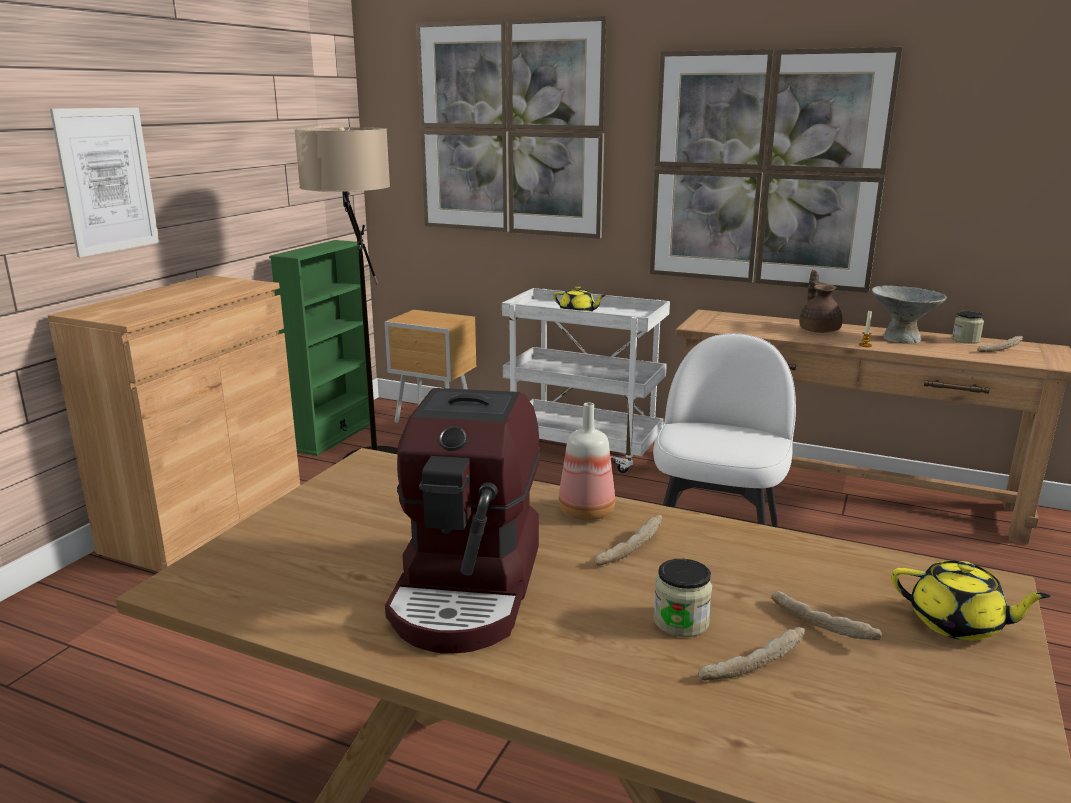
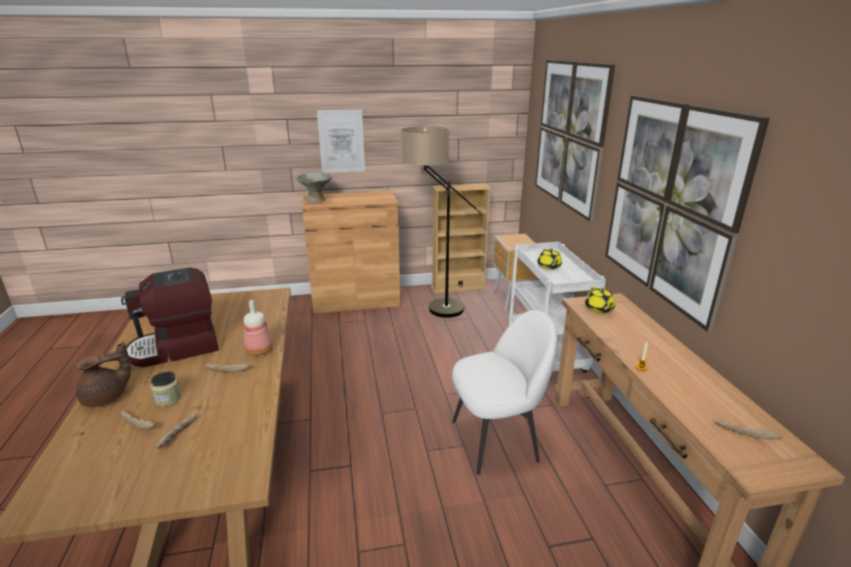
camera: 55 degrees right, 5 degrees up
(333, 436) = (458, 287): green bookcase -> beige bookcase
(819, 330) = (650, 343): brown teapot -> brown teapot (107, 398)
(901, 338) = (691, 380): grey bowl -> grey bowl (316, 200)
(957, 624) = (196, 476): yellow teapot -> yellow teapot (599, 309)
(965, 340) = (746, 411): jar -> none

